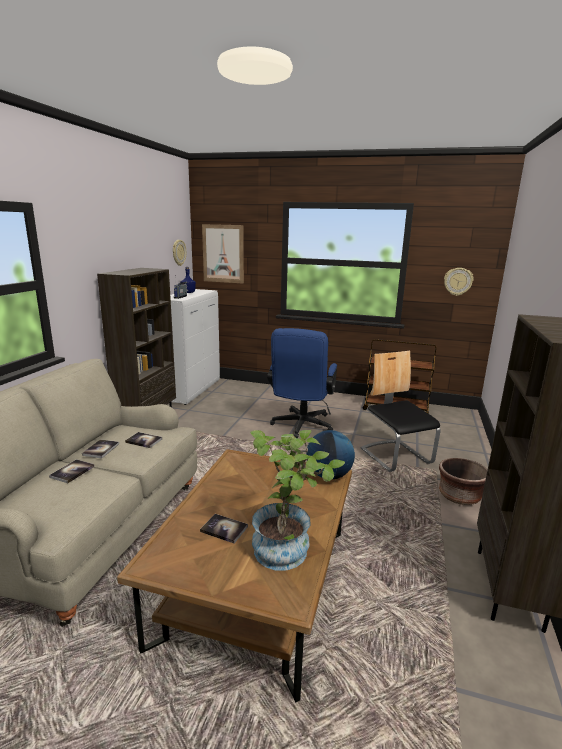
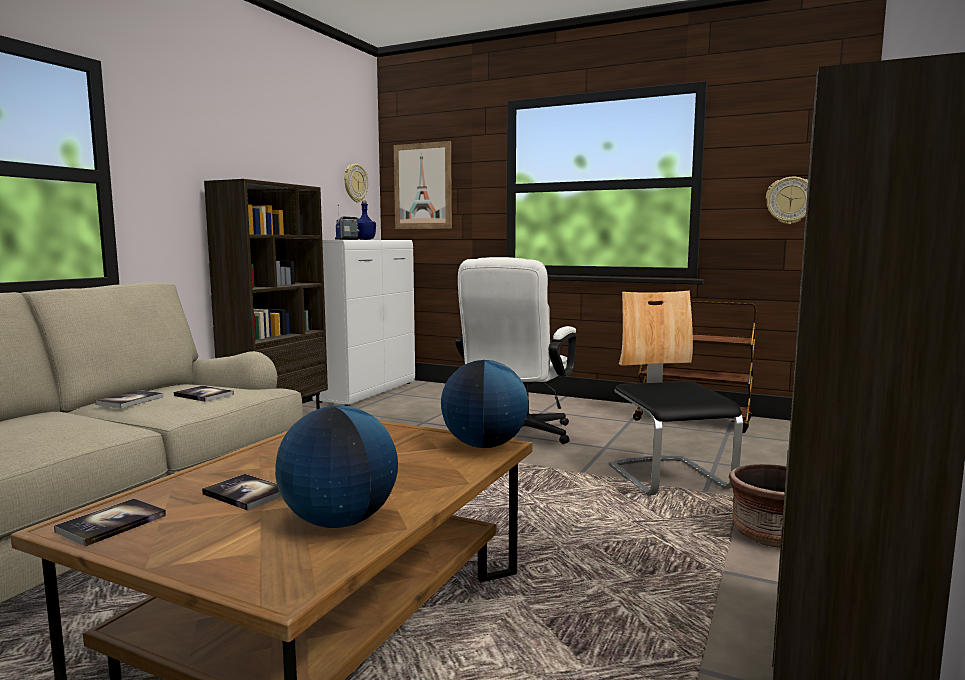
camera: 10 degrees right, 10 degrees down
(72, 472) = (59, 416): book -> book (112, 524)
(288, 548) = (339, 522): potted plant -> globe
(301, 427) = (517, 436): blue office chair -> white office chair

